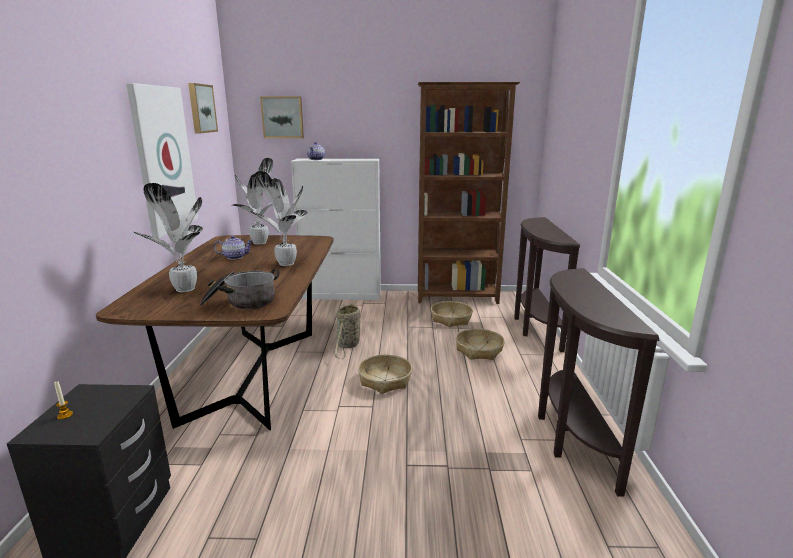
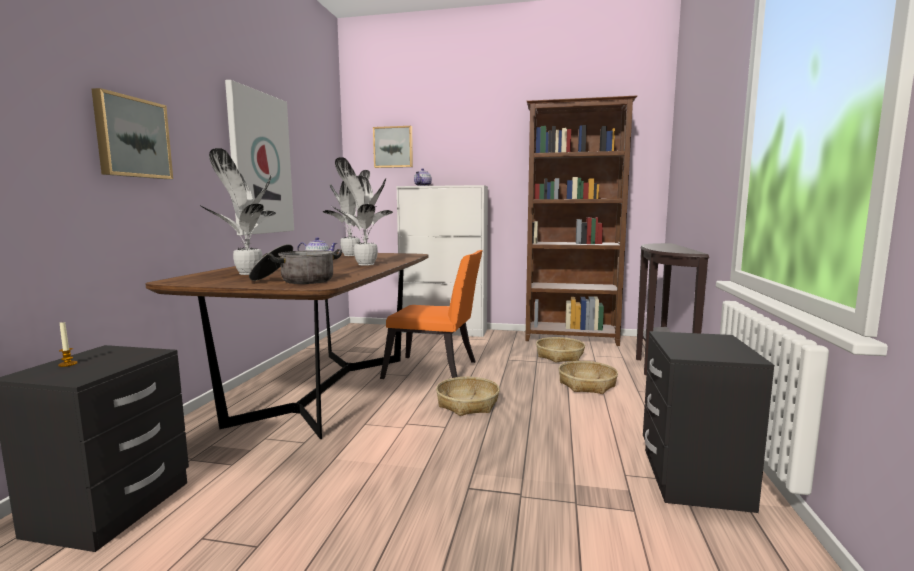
camera: 10 degrees right, 10 degrees down
(201, 108) = (311, 130): picture -> picture (131, 138)
(348, 345) = (436, 372): basket -> orange chair
(569, 437) = (694, 478): brown console table -> black nightstand

